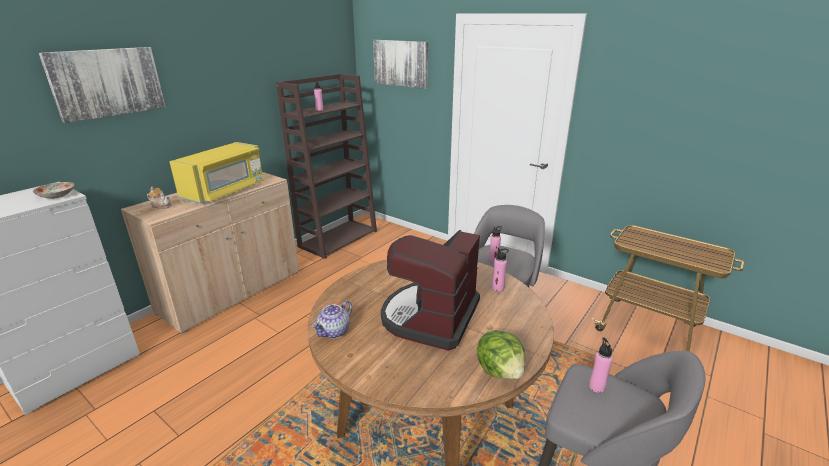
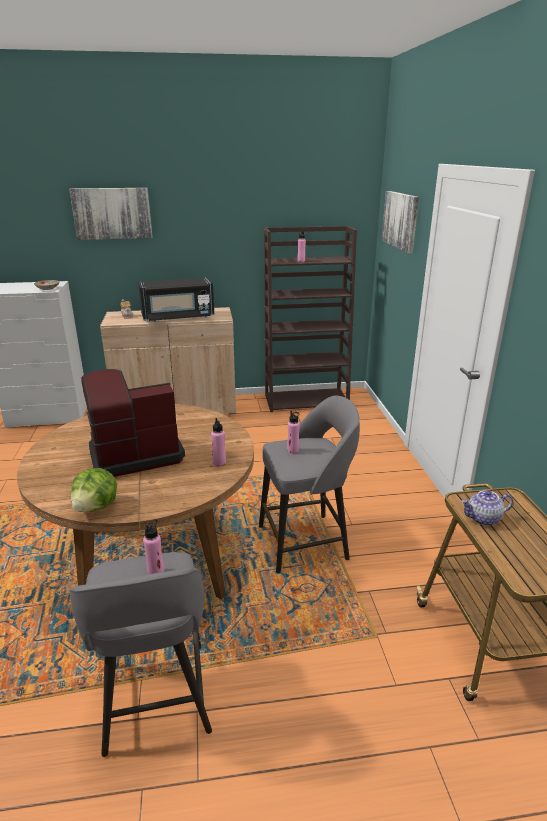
camera: 45 degrees right, 0 degrees up
(225, 191) = (178, 317): yellow microwave -> black microwave
(334, 332) = (73, 432): teapot -> teapot (483, 519)

